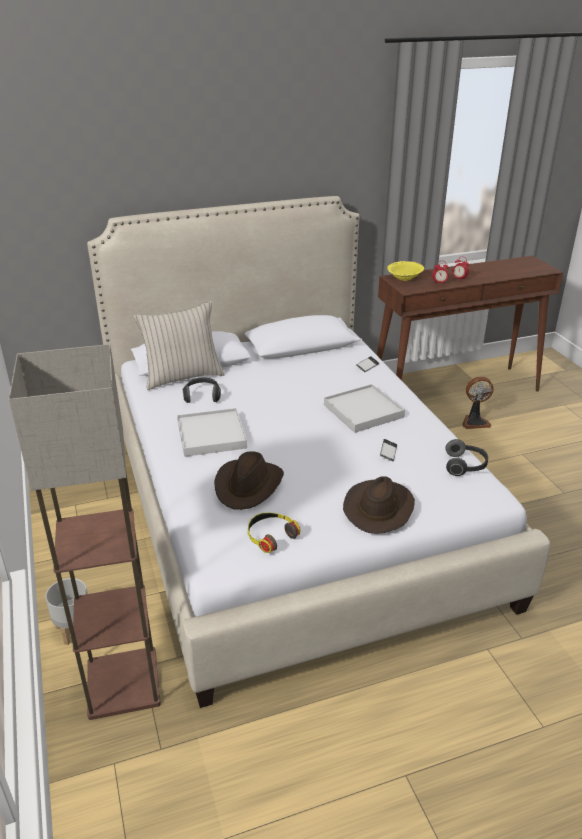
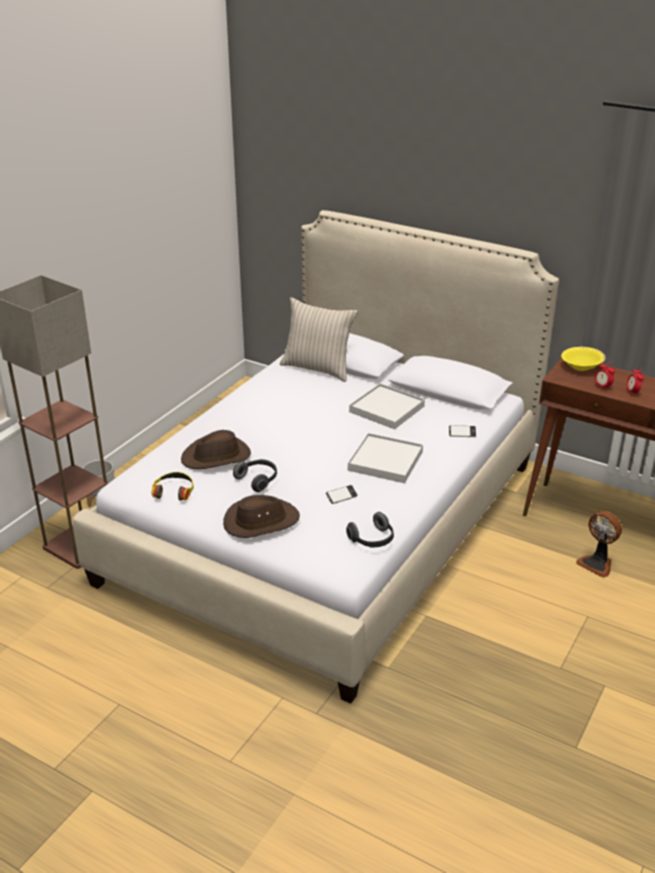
camera: 50 degrees right, 0 degrees up
(202, 396) = (303, 388): headphones -> headphones (258, 480)
(211, 435) = (259, 415): white tray -> white tray (387, 409)

